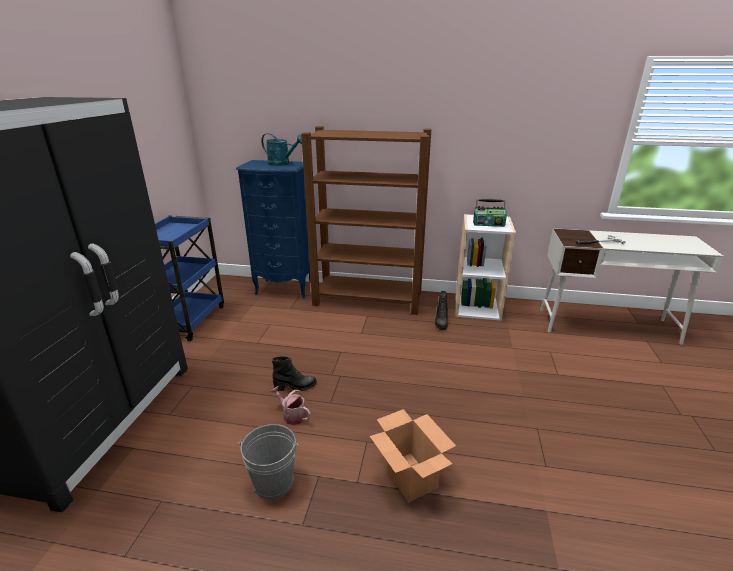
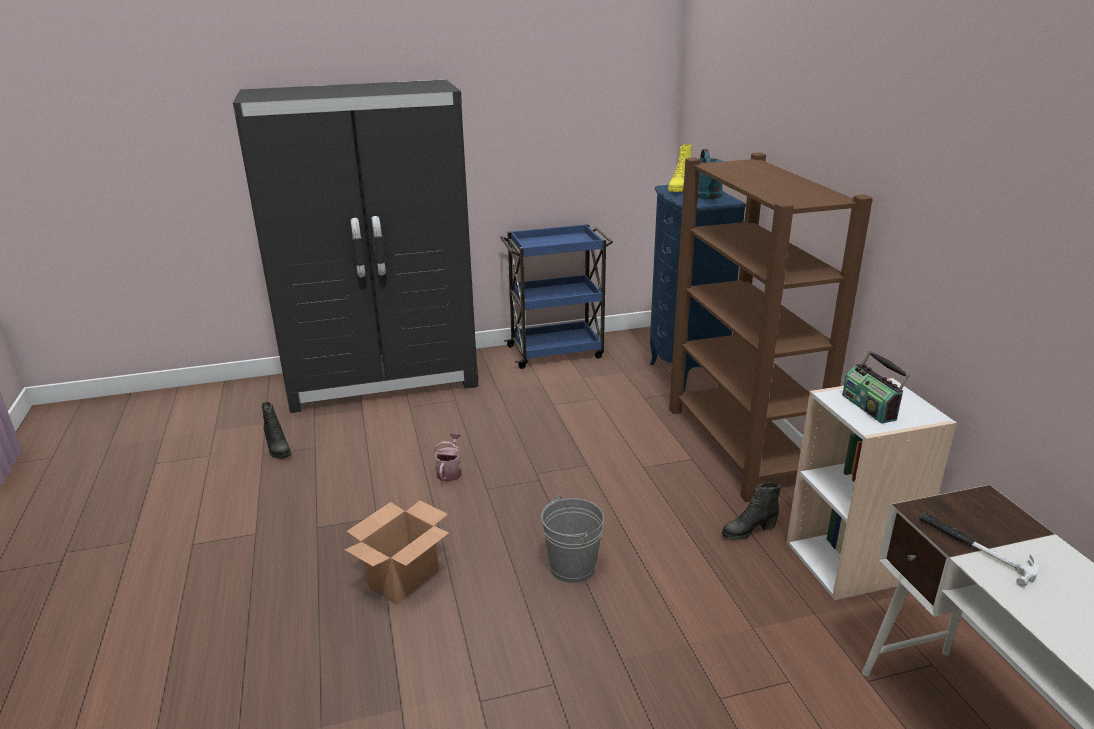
camera: 65 degrees right, 0 degrees up
(255, 165) = (679, 189): none -> yellow boot
(273, 482) = (357, 494): grey bucket -> grey bucket (572, 567)
(295, 387) = (496, 457): black boot -> black boot (277, 449)

